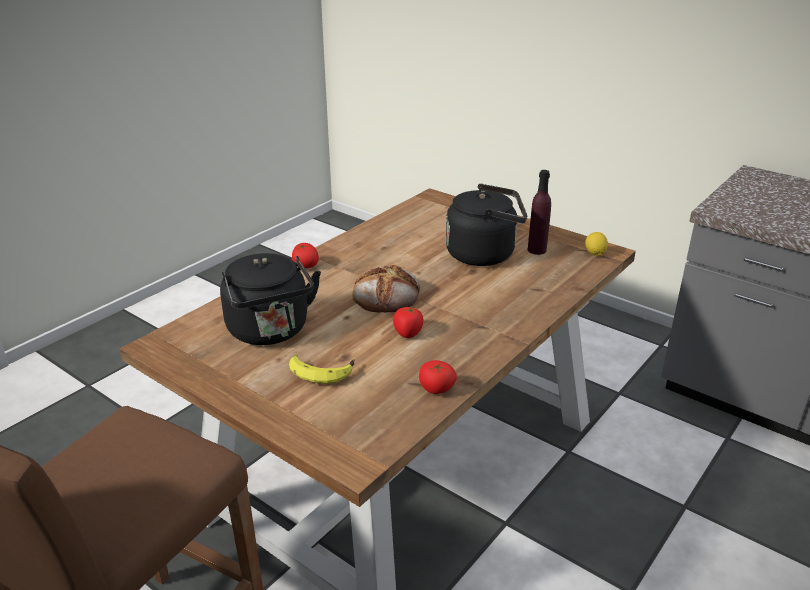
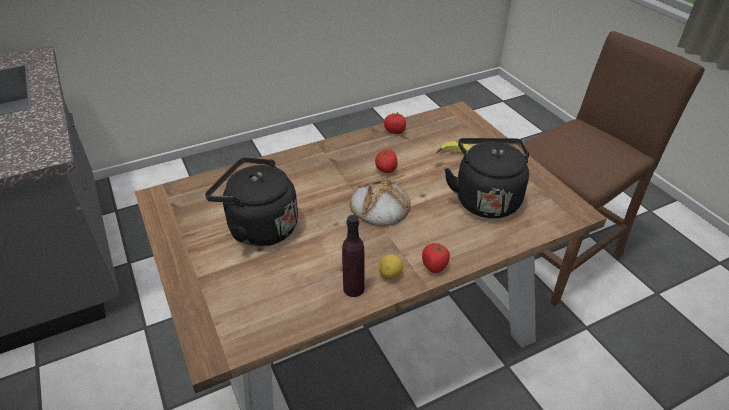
camera: 155 degrees left, 10 degrees up
(537, 250) = (210, 217): purple bottle -> purple bottle (353, 288)
(595, 253) = (171, 197): lemon -> lemon (390, 274)

